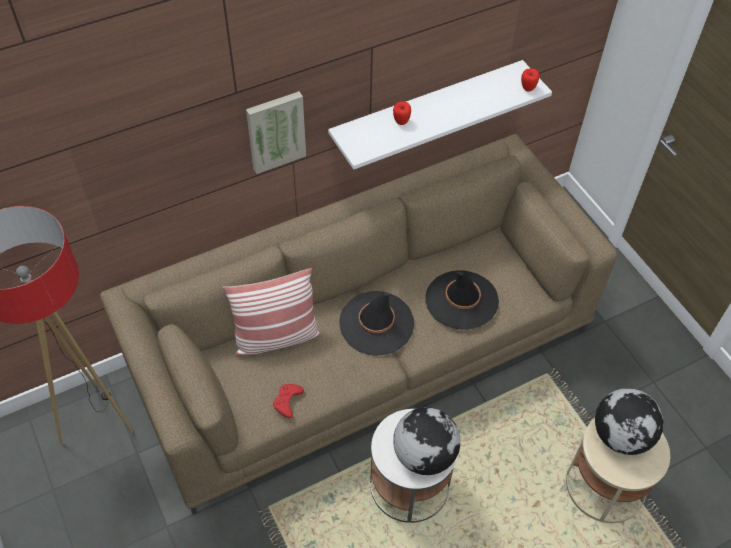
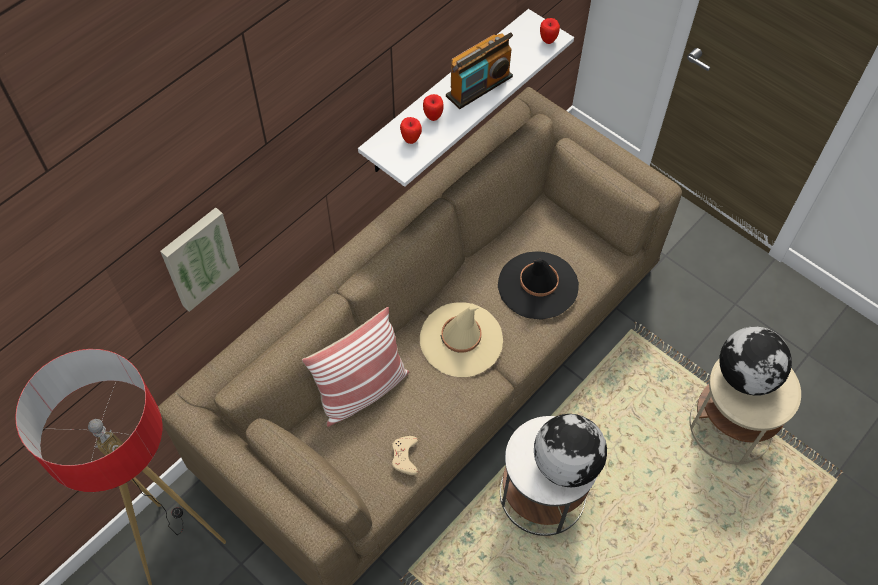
camera: 20 degrees left, 5 degrees up
(275, 131) = (308, 169): picture -> picture (198, 258)
(287, 401) = (405, 457): red game controller -> beige game controller
(374, 134) = (411, 139): none -> apple
(376, 323) = (461, 340): black hat -> beige hat
(451, 109) = (479, 86): none -> radio

